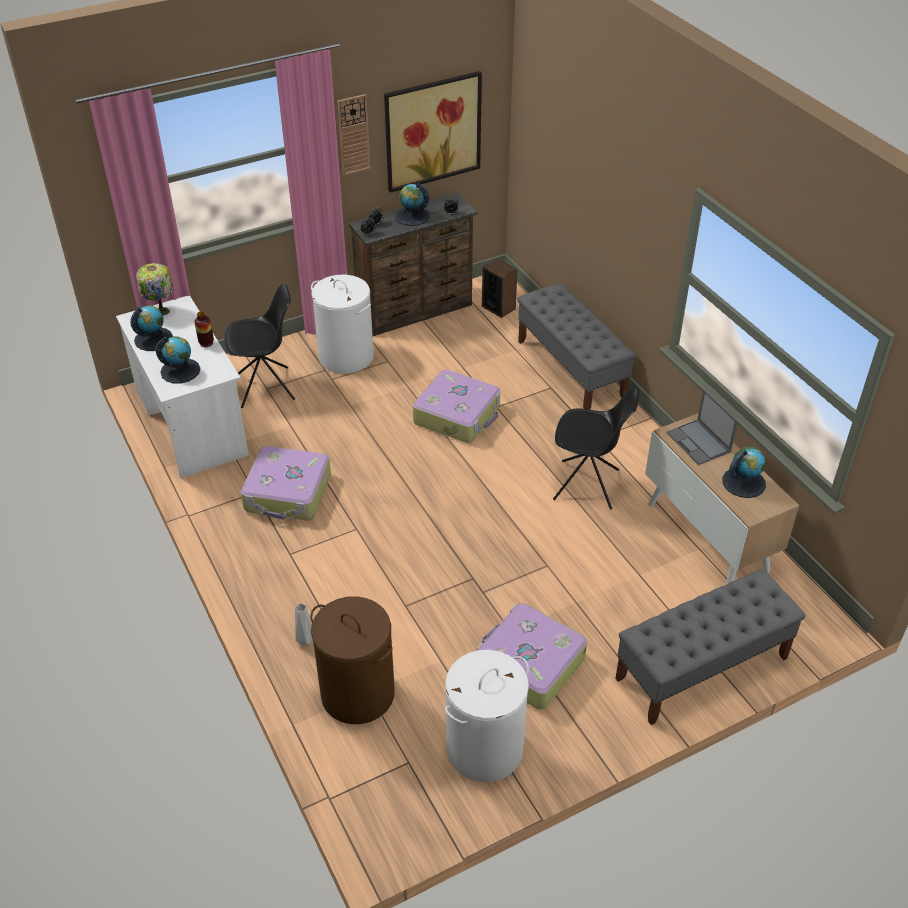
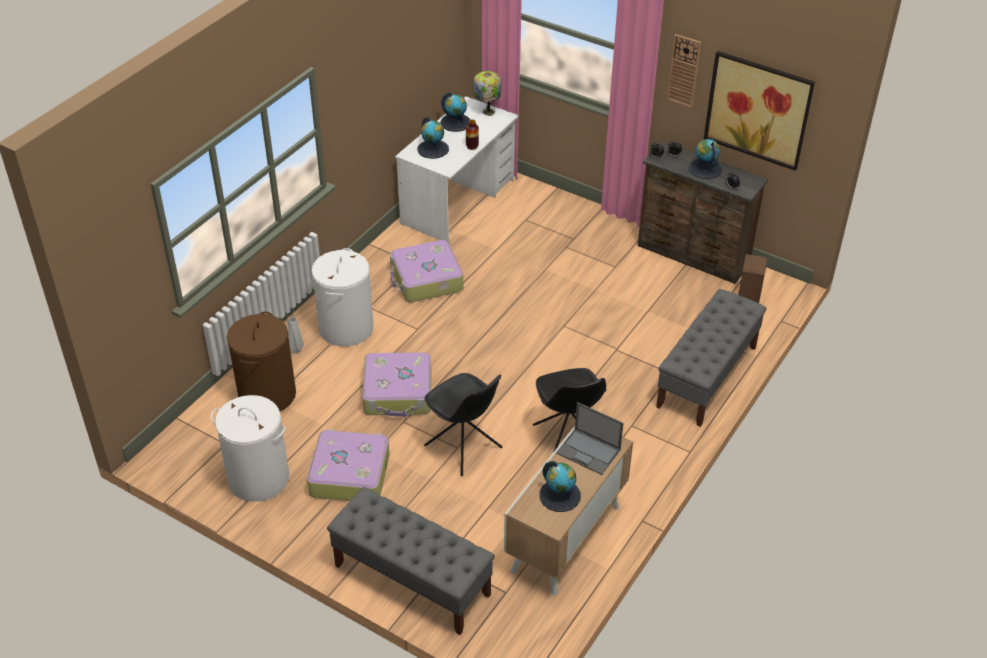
camera: 60 degrees right, 0 degrees up
(266, 387) = (526, 219): black chair -> black chair (464, 448)
(346, 357) = (598, 243): white laundry basket -> white laundry basket (346, 328)
(458, 415) = (586, 331): suitcase -> suitcase (398, 393)
(699, 442) = (589, 452): laptop -> laptop turned 90 degrees counterclockwise

